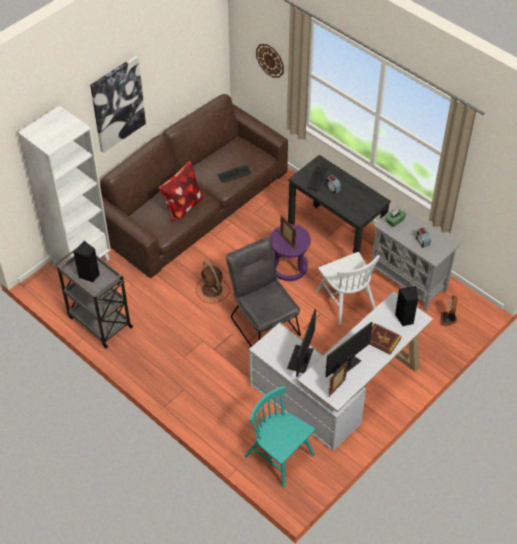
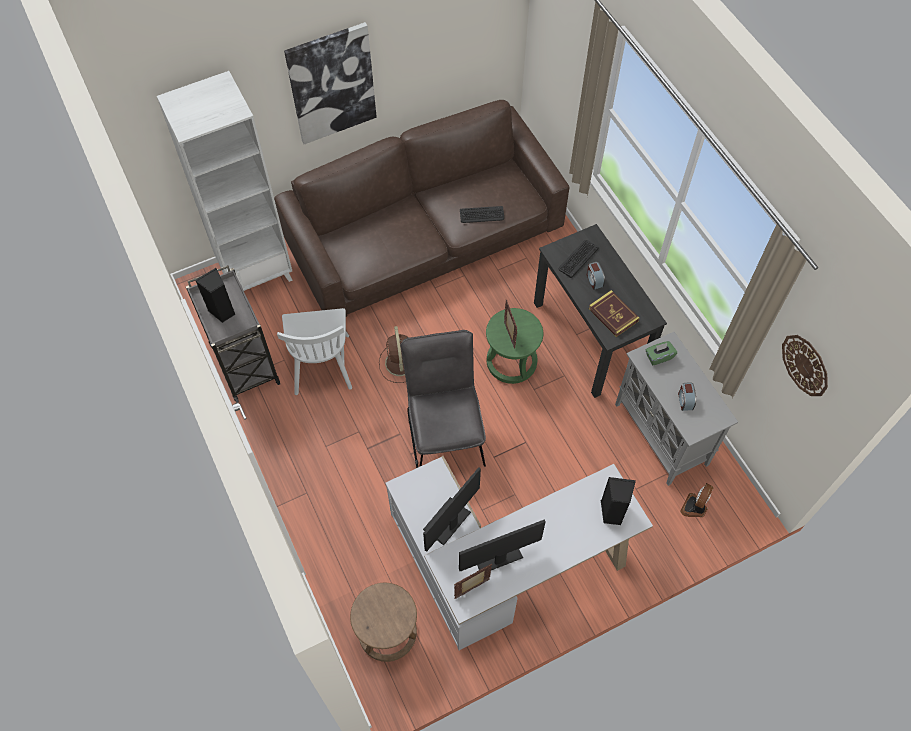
camera: 20 degrees right, 10 degrees up
(182, 206) = (396, 241): pillow -> none
(270, 60) = (567, 72): wall clock -> wall clock (805, 365)
(280, 456) = (387, 632): turquoise chair -> brown stool
(288, 267) = (511, 361): purple stool -> green stool
(345, 300) = (566, 434): white chair -> white chair (321, 364)
(381, 340) = (565, 534): book -> book (613, 315)

